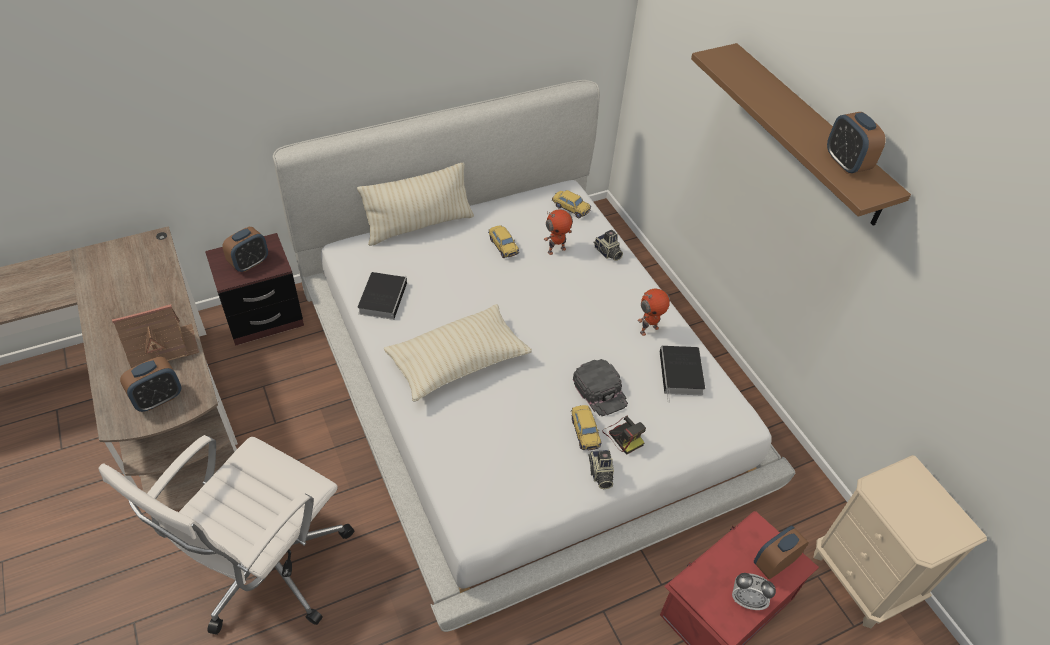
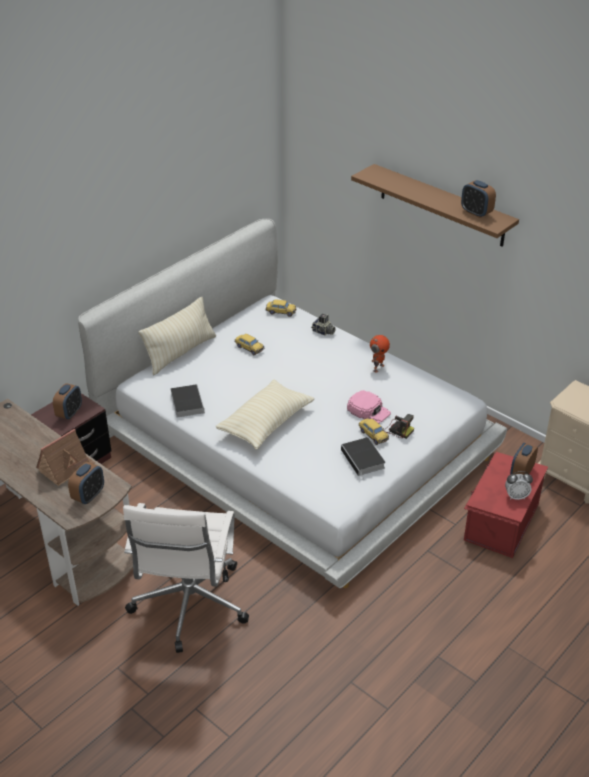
camera: 20 degrees left, 10 degrees down
(556, 249) = (287, 340): toy robot -> none
(600, 391) = (369, 410): black cap -> pink cap
(600, 474) = (396, 454): camera -> none
(681, 374) = (414, 386): book -> book (363, 460)

